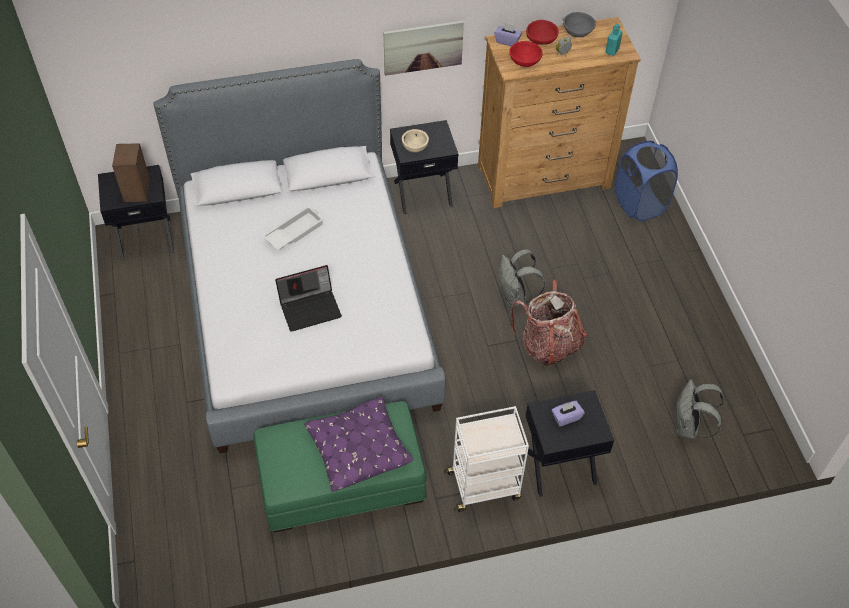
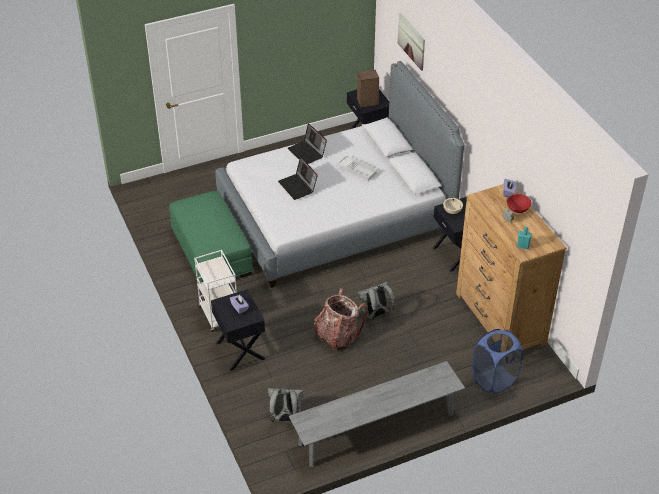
camera: 80 degrees right, 10 degrees down
(231, 284) = (307, 152): none -> laptop
(358, 449) = (210, 230): purple pillow -> none
(423, 47) = (487, 157): picture -> picture (411, 41)
(525, 61) = (490, 203): red bowl -> none
(577, 32) = (536, 226): grey bowl -> none
(711, 331) = (376, 429): none -> grey bench

